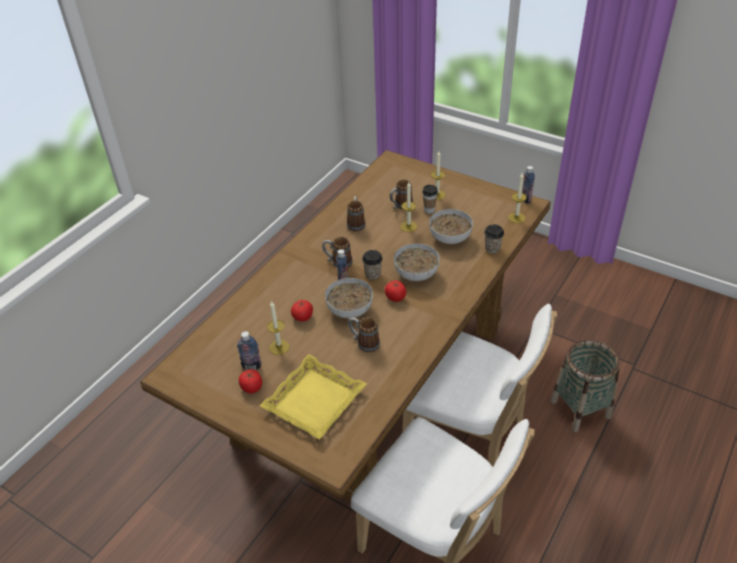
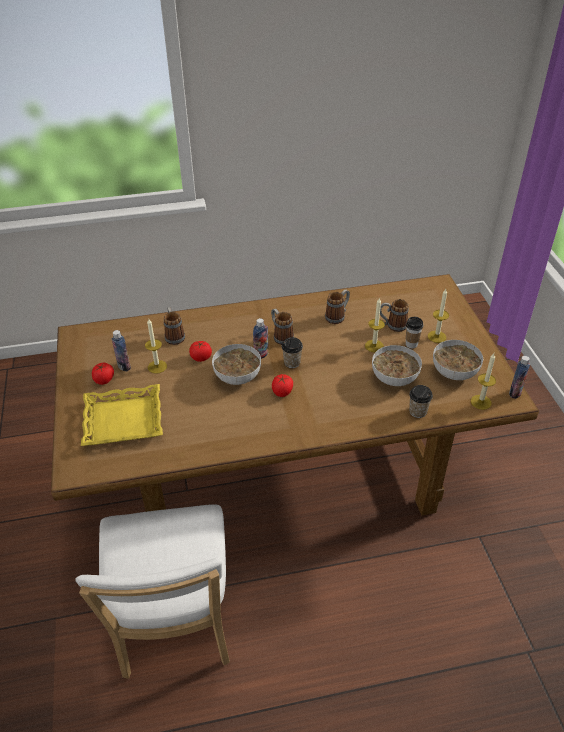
camera: 45 degrees right, 0 degrees up
(364, 343) = (211, 407): mug -> mug (174, 336)
(416, 273) = (324, 386): bowl -> bowl (455, 372)
(469, 439) = (299, 575): white chair -> none
(580, 409) = (425, 638): basket -> none

